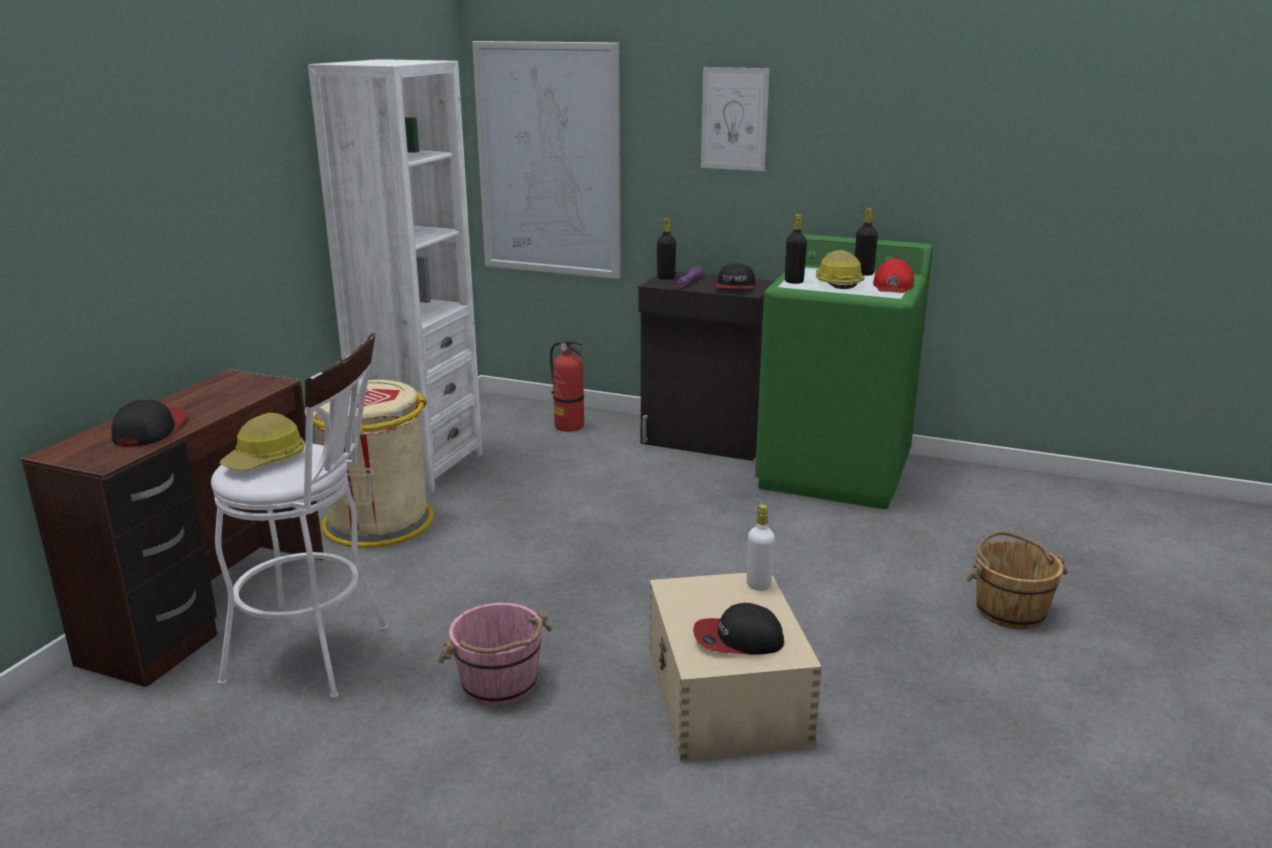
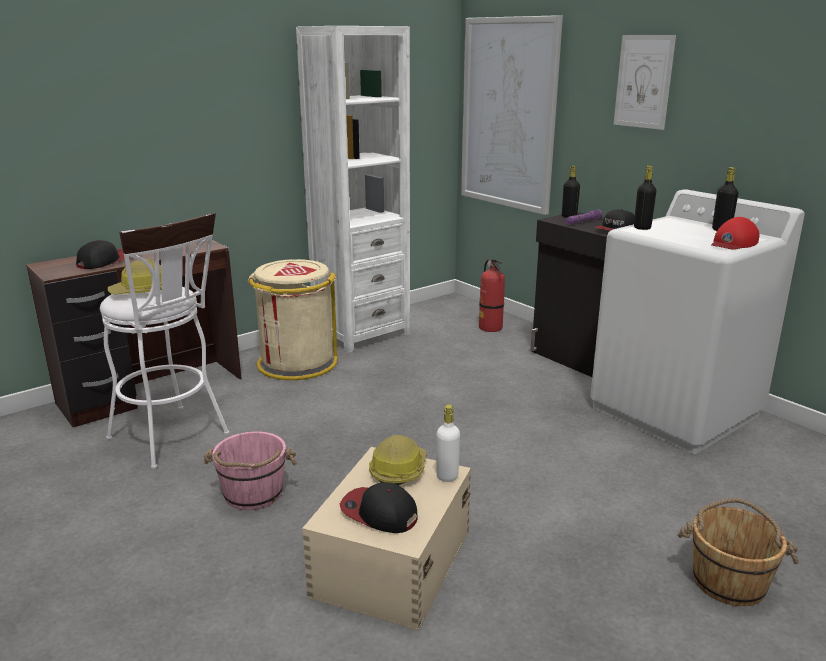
camera: 30 degrees right, 0 degrees up
(835, 472) = (675, 411): green washing machine -> white washing machine
(837, 282) = (681, 233): hard hat -> hard hat (398, 470)

